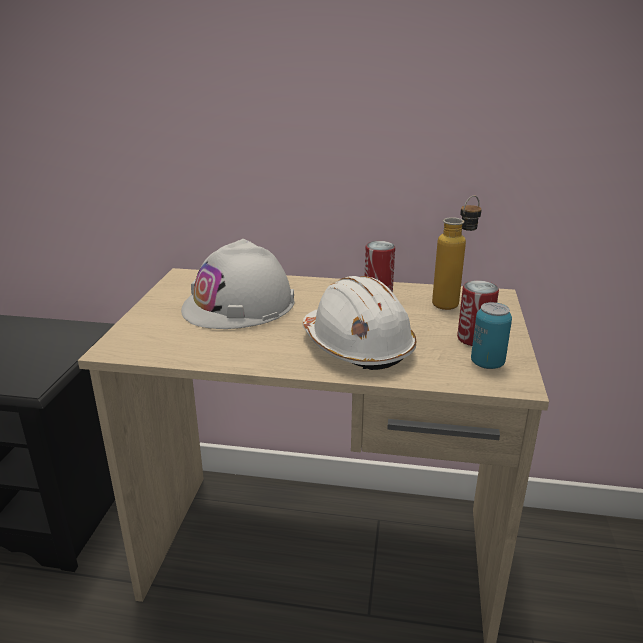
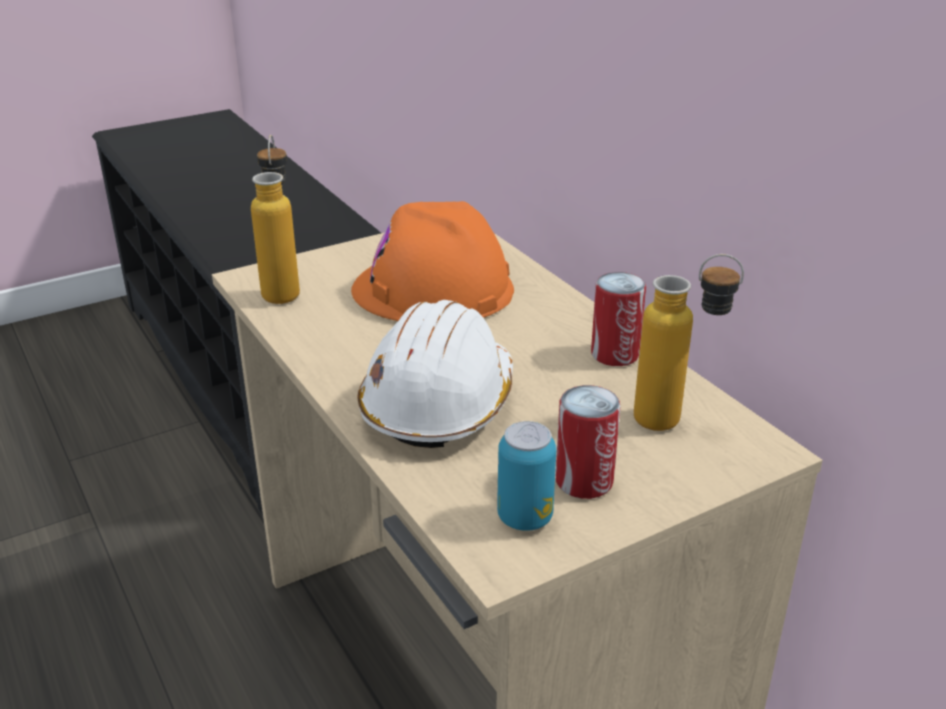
camera: 50 degrees right, 5 degrees up
(150, 343) = (283, 288): none -> bottle
(239, 305) = (433, 290): white hard hat -> orange hard hat

